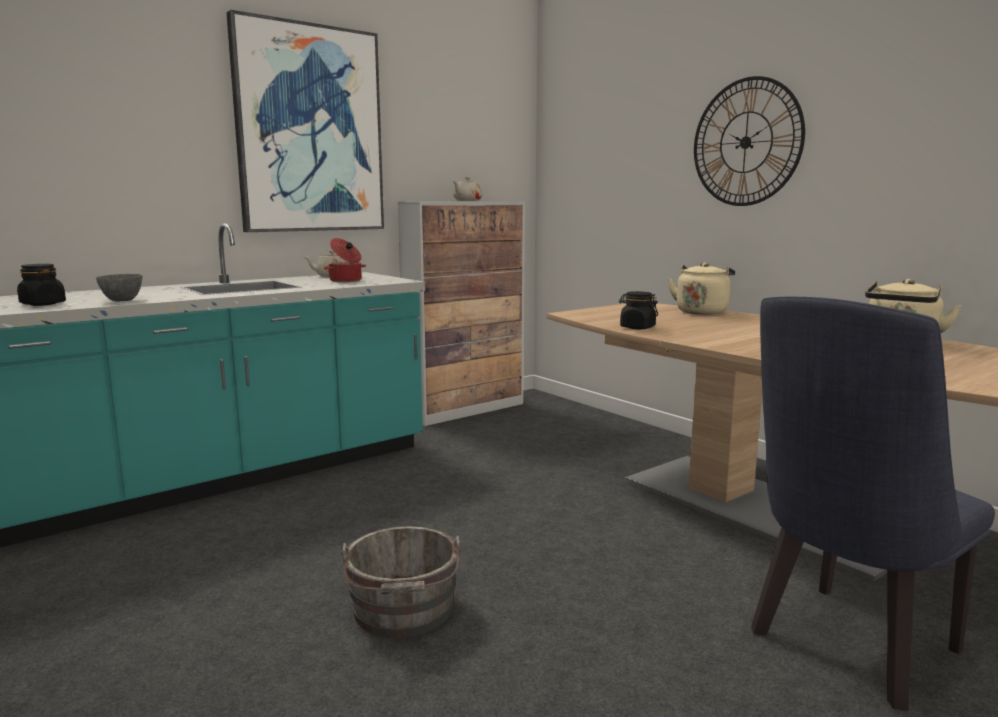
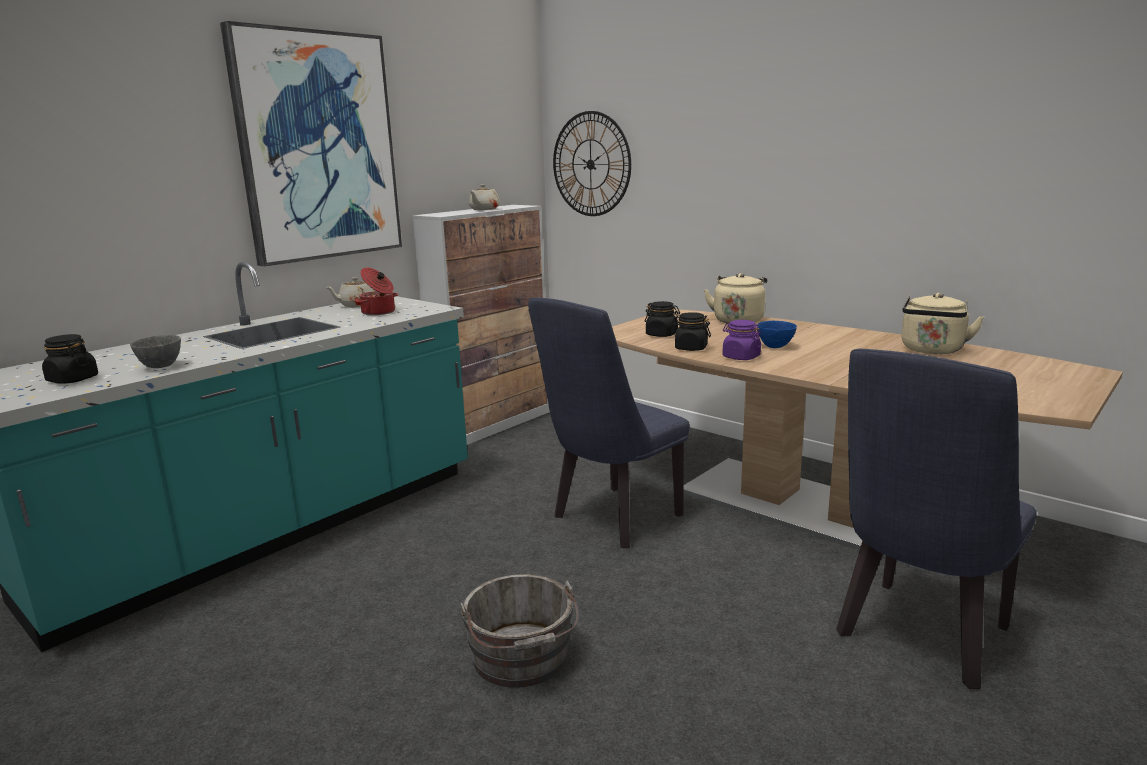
camera: 10 degrees left, 5 degrees up
(545, 499) = (611, 520): none -> blue chair
(615, 317) = (662, 334): none -> black jar
(684, 336) = (741, 357): none -> purple jar
(727, 331) = (775, 346): none -> blue bowl
(746, 142) = (771, 151): wall clock -> wall clock (591, 164)

